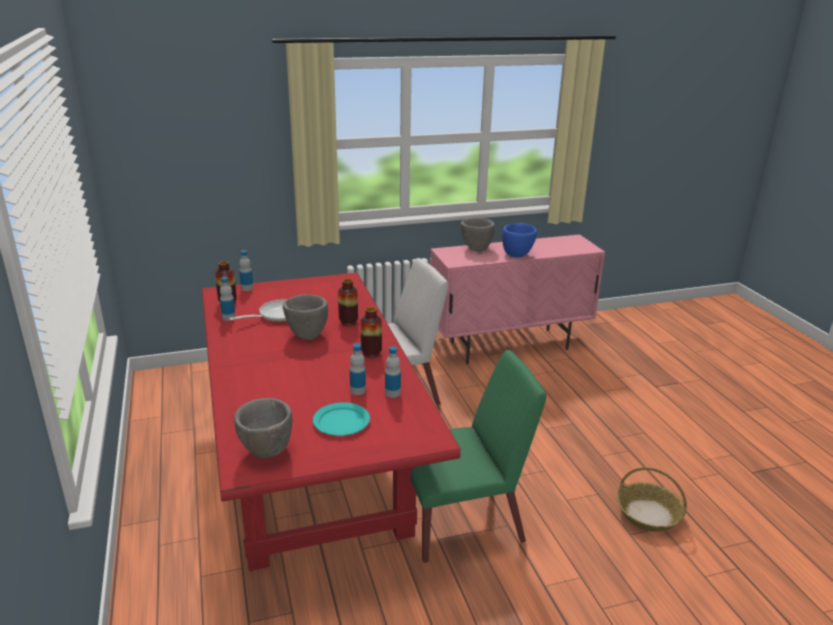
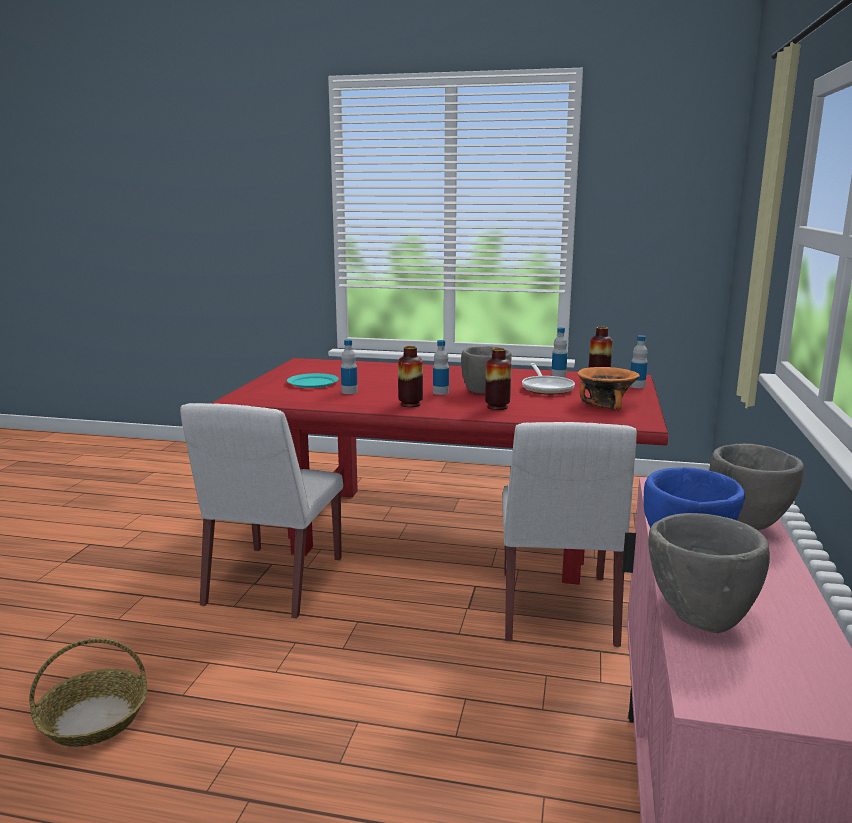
camera: 120 degrees right, 10 degrees down
(266, 452) = (312, 366): grey bowl -> grey bowl (699, 616)
(309, 292) = (606, 404): none -> orange bowl
(392, 393) = (325, 399): bottle -> bottle (440, 392)
(462, 522) = (274, 582): green chair -> white chair

